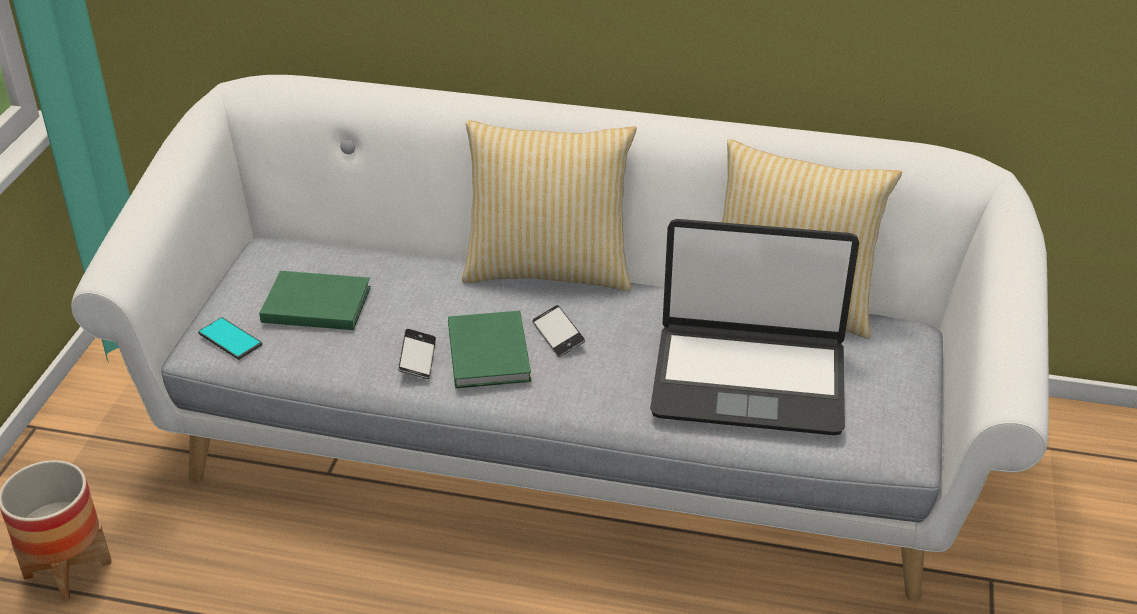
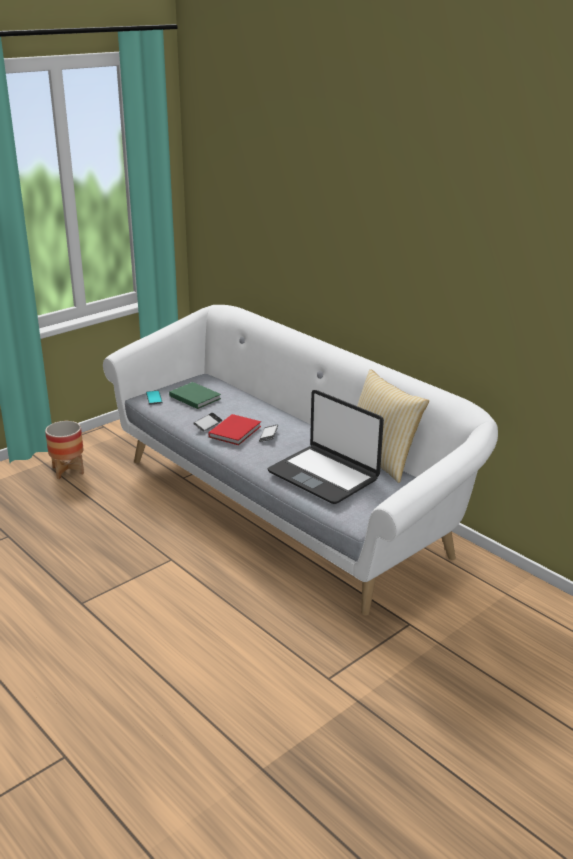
camera: 35 degrees right, 10 degrees down
(490, 351) = (236, 431): green book -> red book
(548, 269) = (296, 416): pillow -> none

